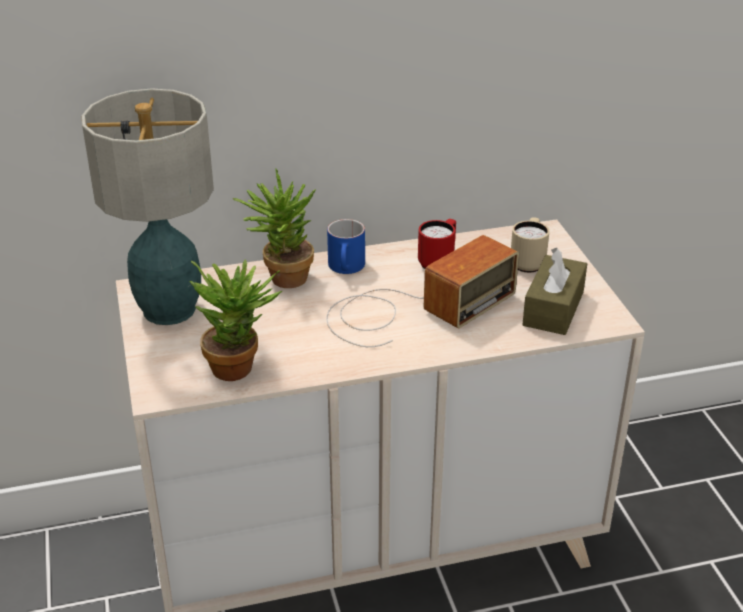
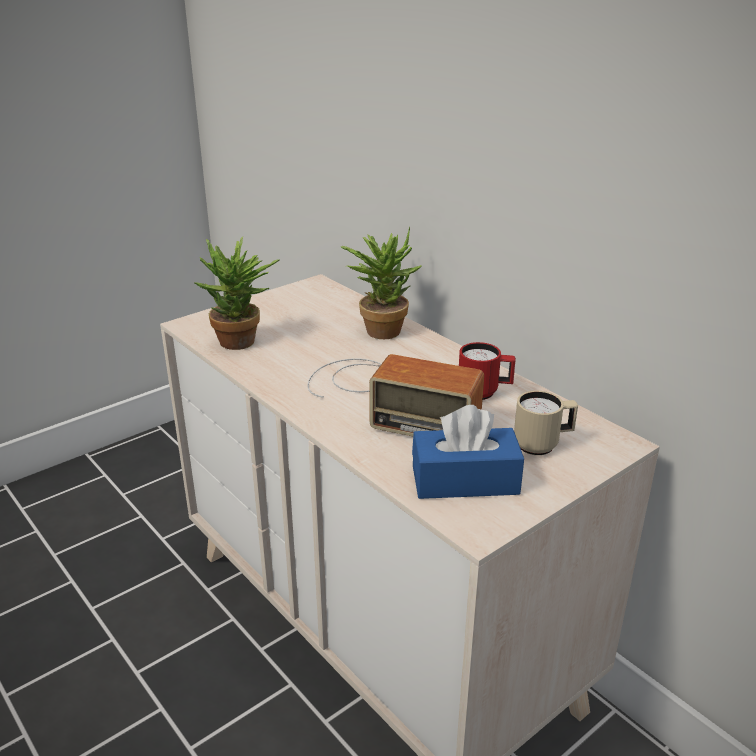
camera: 65 degrees right, 5 degrees down
(168, 310) = (296, 300): table lamp -> none
(347, 268) = (425, 351): blue mug -> none
(553, 308) = (465, 480): brown tissue box -> blue tissue box

